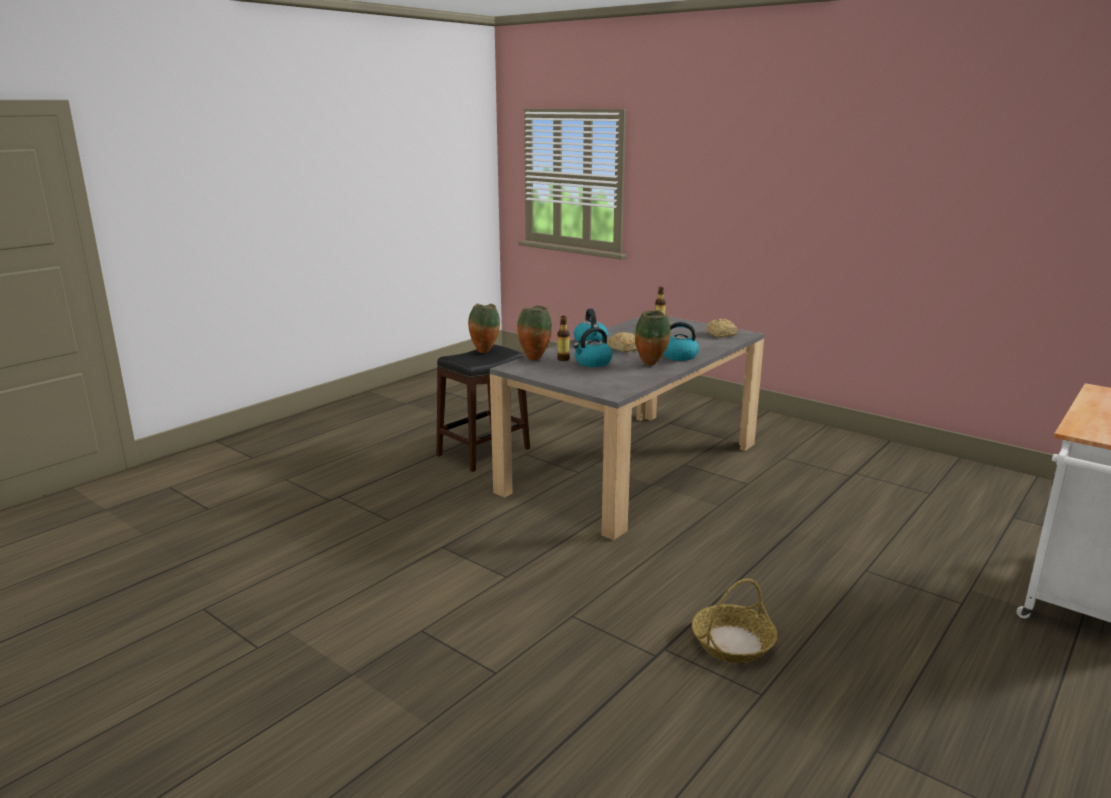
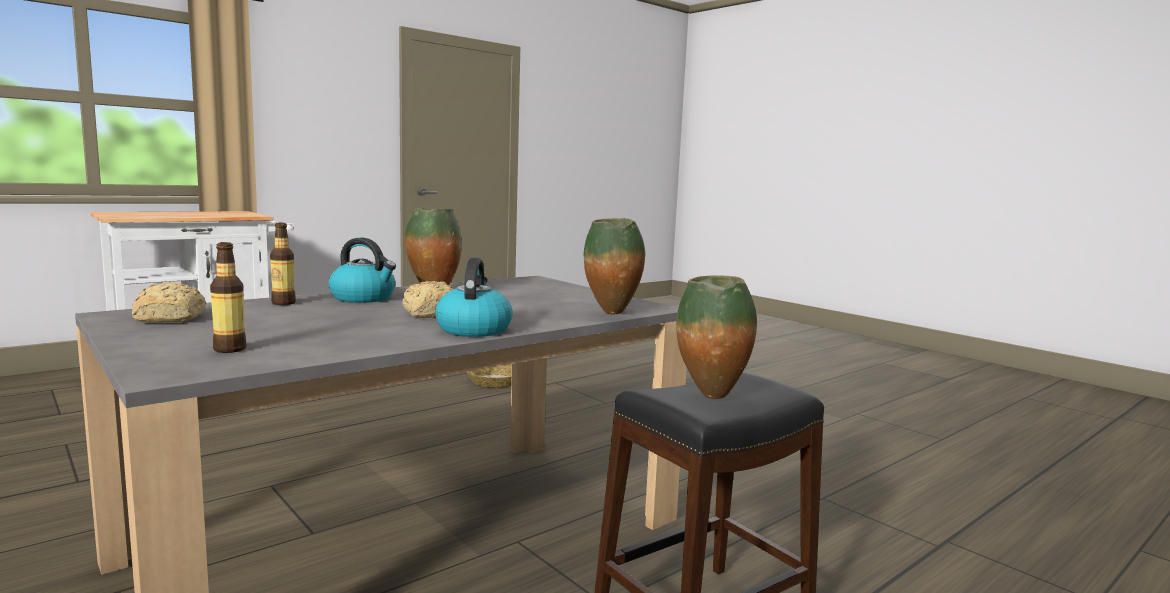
camera: 170 degrees left, 10 degrees down
(563, 359) = (562, 309): bottle -> bottle (283, 303)
(592, 363) = (518, 302): kettle -> none

